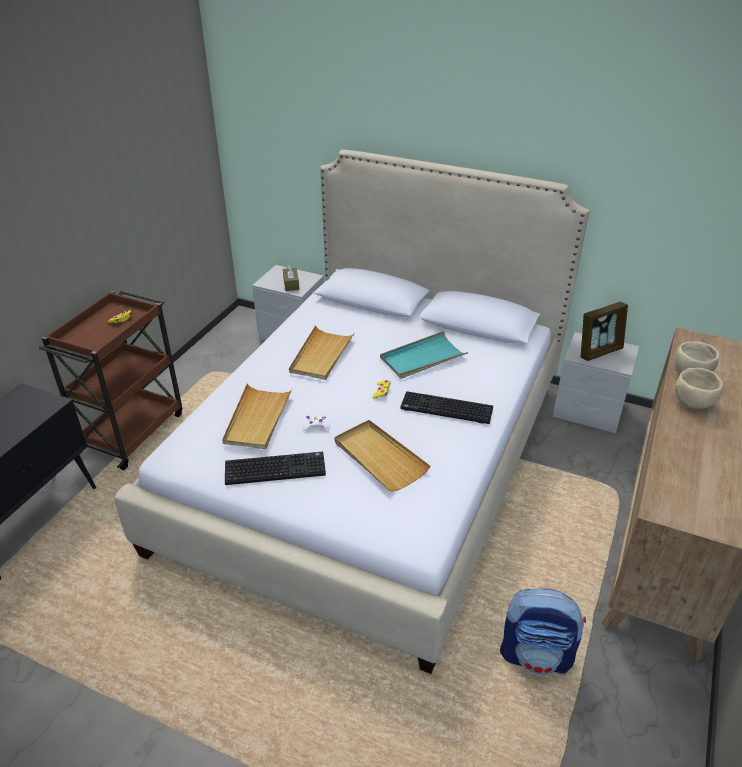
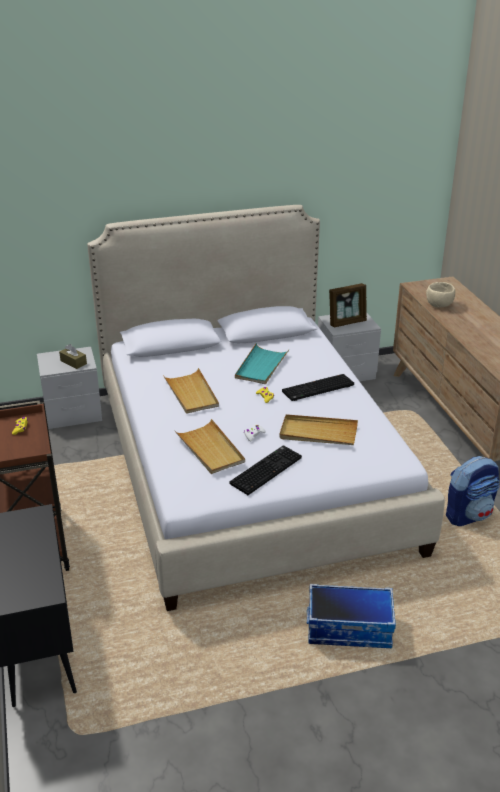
camera: 40 degrees left, 5 degrees down
(255, 692) = (349, 628): none -> storage box
(599, 351) = (347, 322): picture frame -> picture frame turned 45 degrees clockwise
(694, 402) = (458, 319): beige bowl -> none

